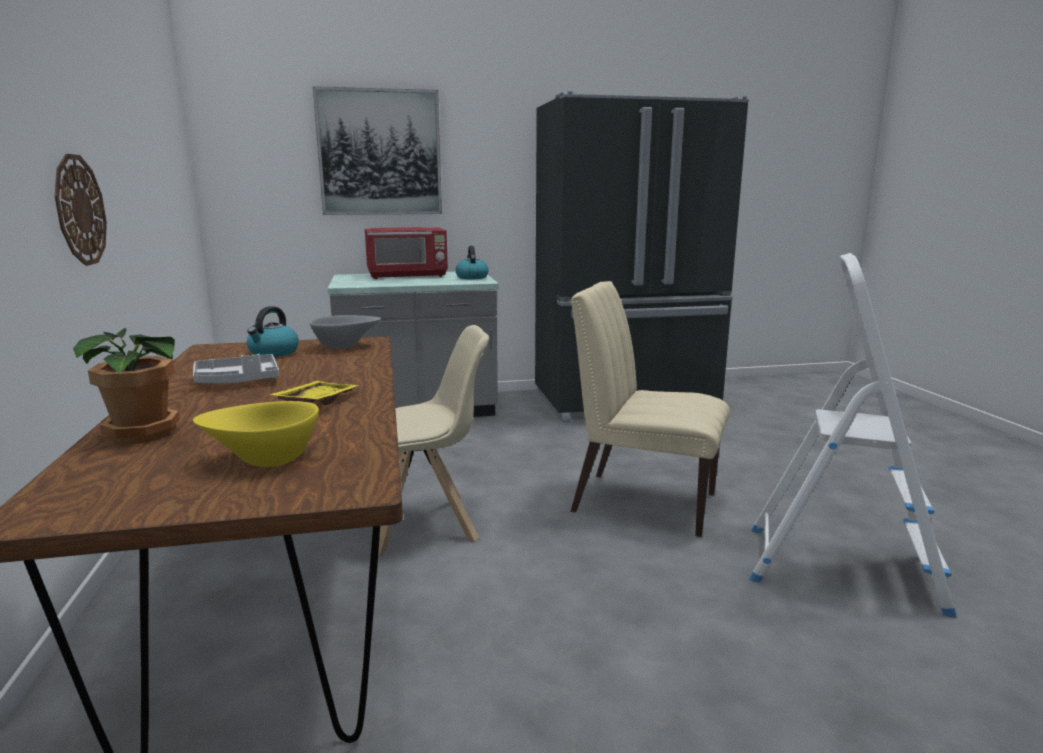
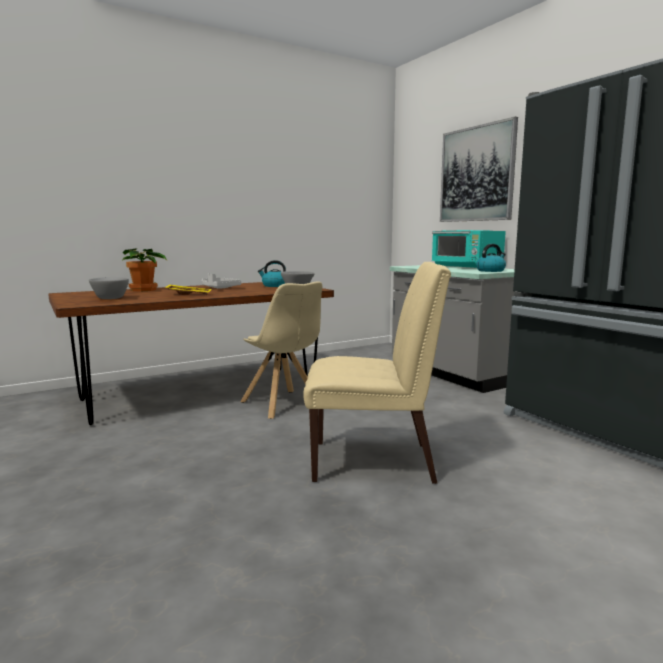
camera: 70 degrees right, 5 degrees down
(79, 210) = (233, 210): wall clock -> none
(264, 459) = (110, 298): yellow bowl -> grey bowl
(408, 276) = (466, 267): red microwave -> turquoise microwave
(645, 503) = (371, 462): beige chair -> beige chair turned 90 degrees clockwise
(844, 569) = (305, 569): white step ladder -> none

